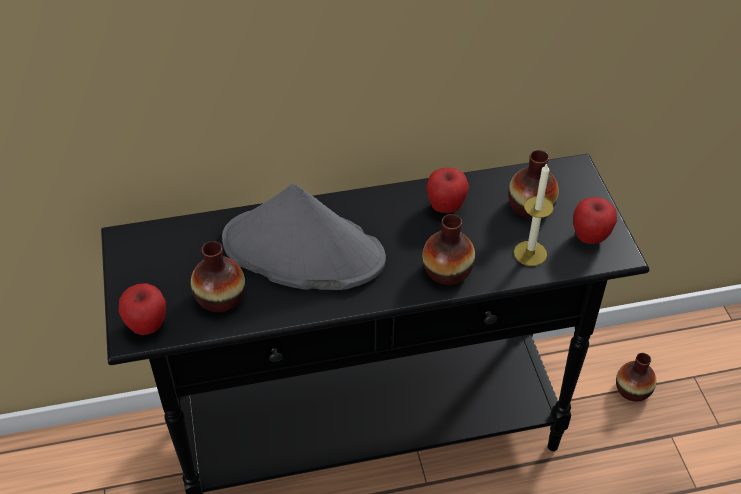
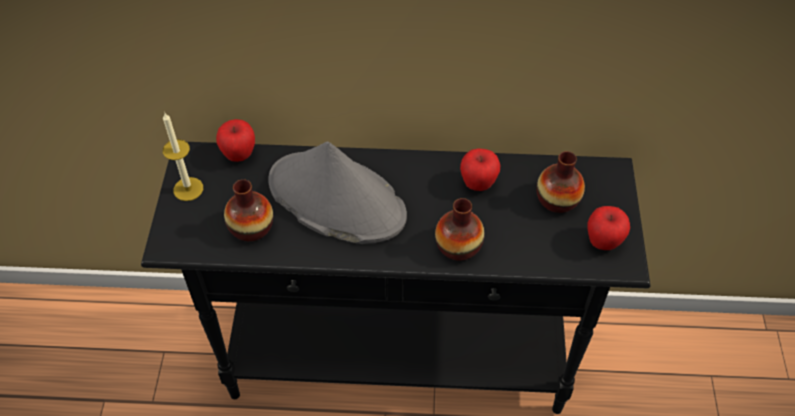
camera: 15 degrees right, 5 degrees up
(147, 326) = (182, 239): apple -> apple (239, 155)
(530, 253) = (540, 246): candle -> candle (188, 189)
(632, 389) = (648, 374): vase -> none

